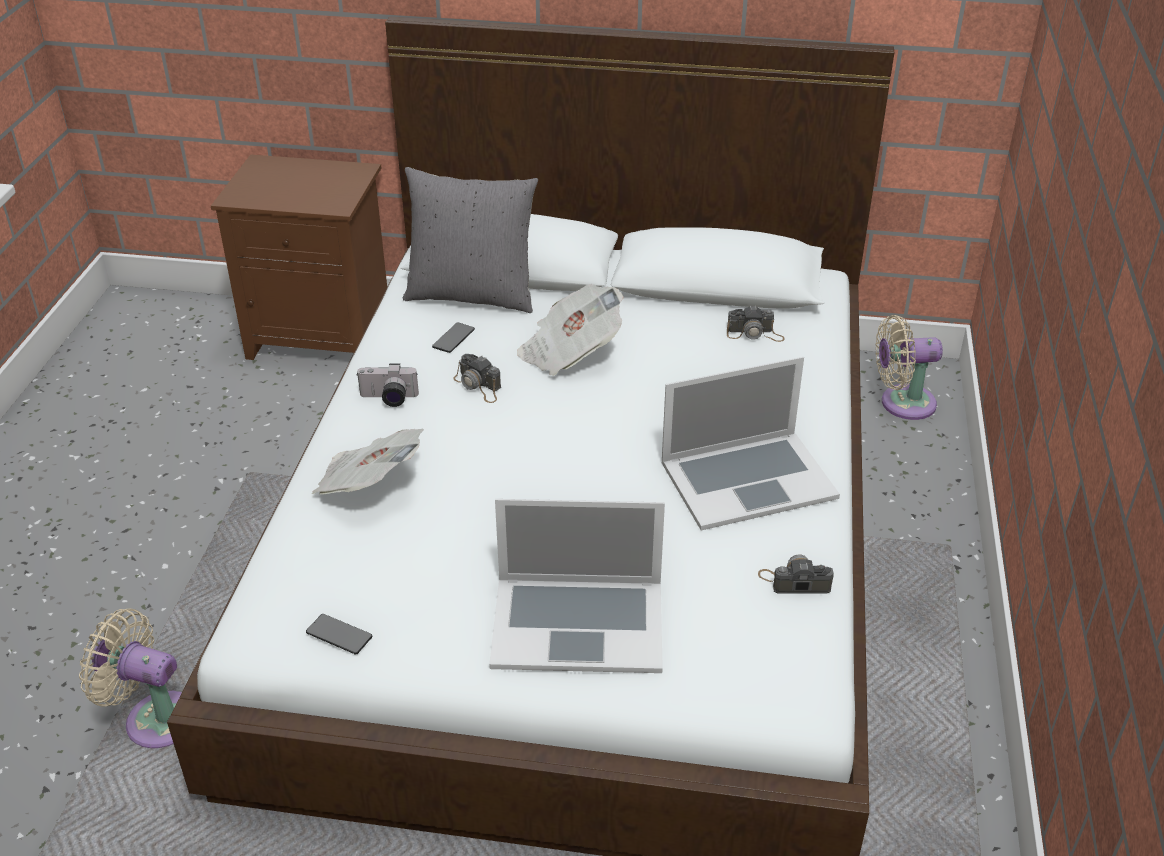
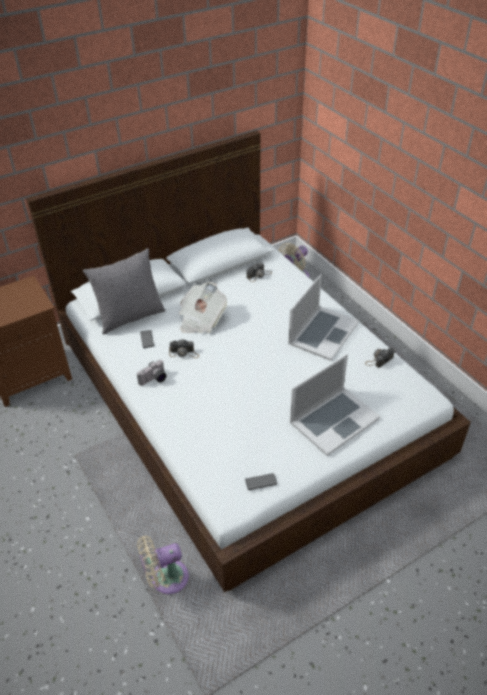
camera: 40 degrees left, 5 degrees up
(370, 485) = (194, 419): newspaper -> none

